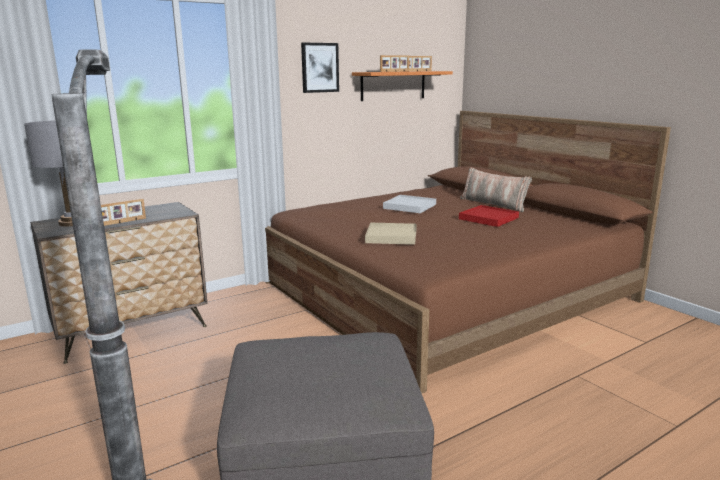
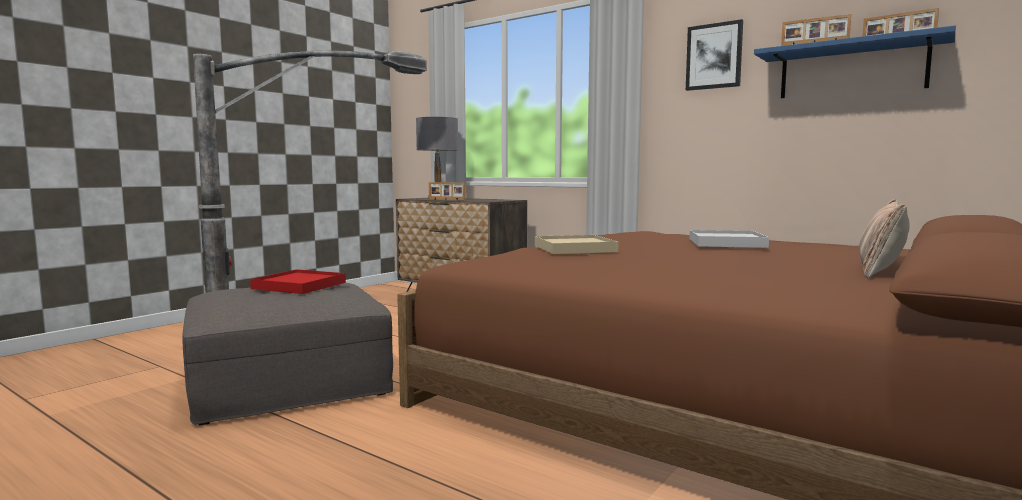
camera: 70 degrees right, 10 degrees down
(393, 85) = (851, 70): orange shelf -> blue shelf
(488, 218) = (759, 267): red tray -> red tray (299, 285)

